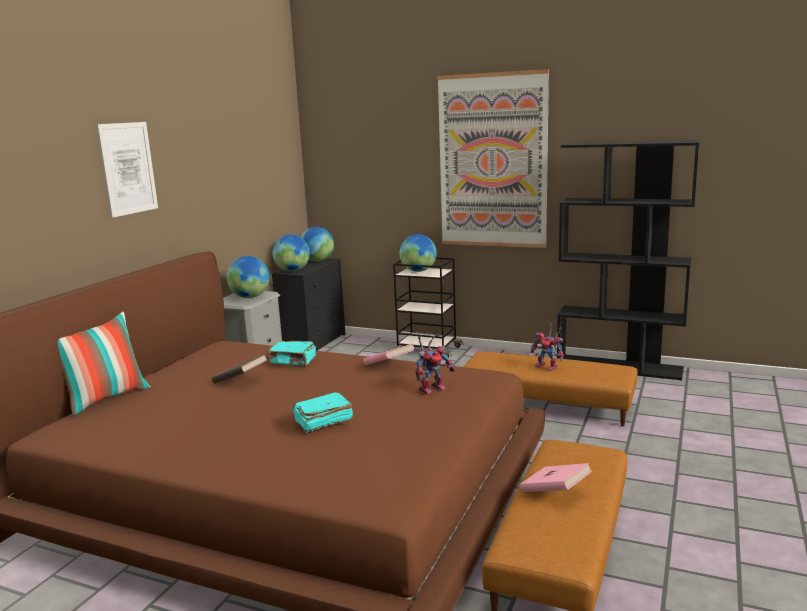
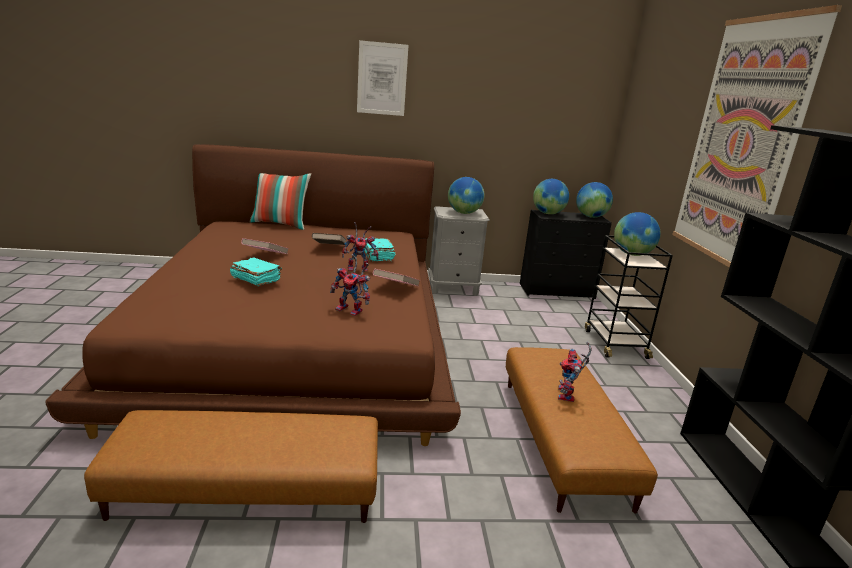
camera: 60 degrees right, 5 degrees up
(325, 373) = (359, 268): none -> toy robot
(555, 492) = (249, 430): pink book -> pink book (265, 256)

